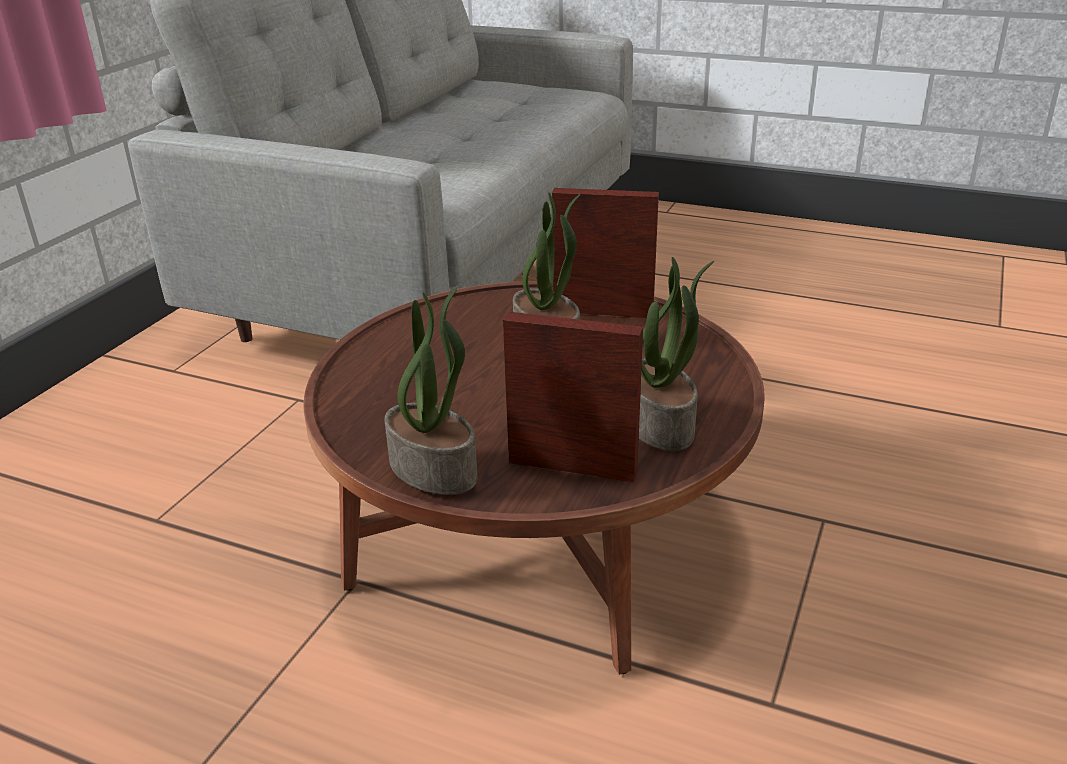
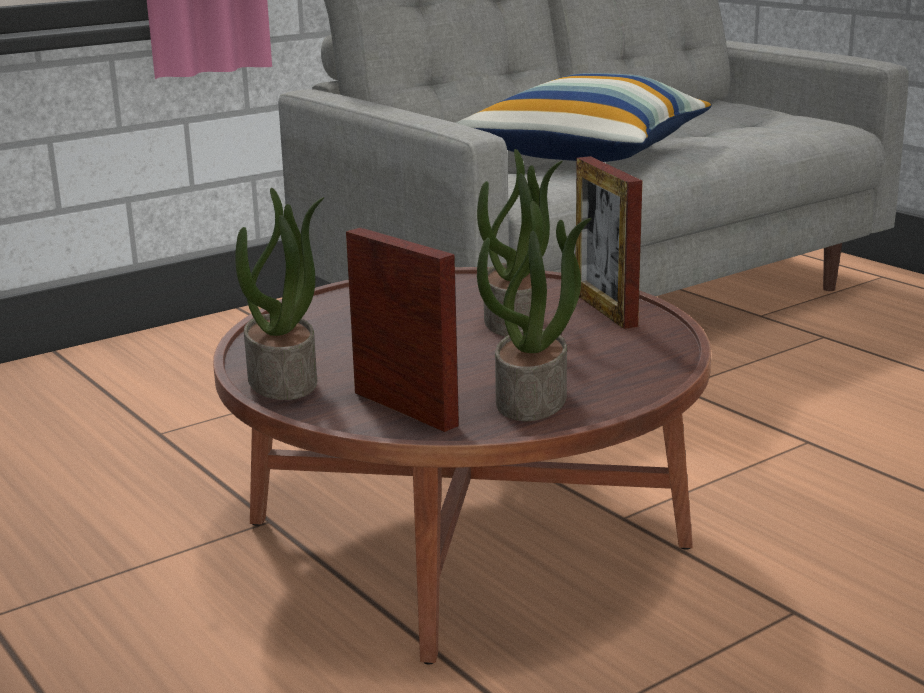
camera: 30 degrees right, 10 degrees down
(437, 153) = (585, 152): none -> pillow
(603, 312) = (605, 309): picture frame -> picture frame turned 150 degrees counterclockwise

